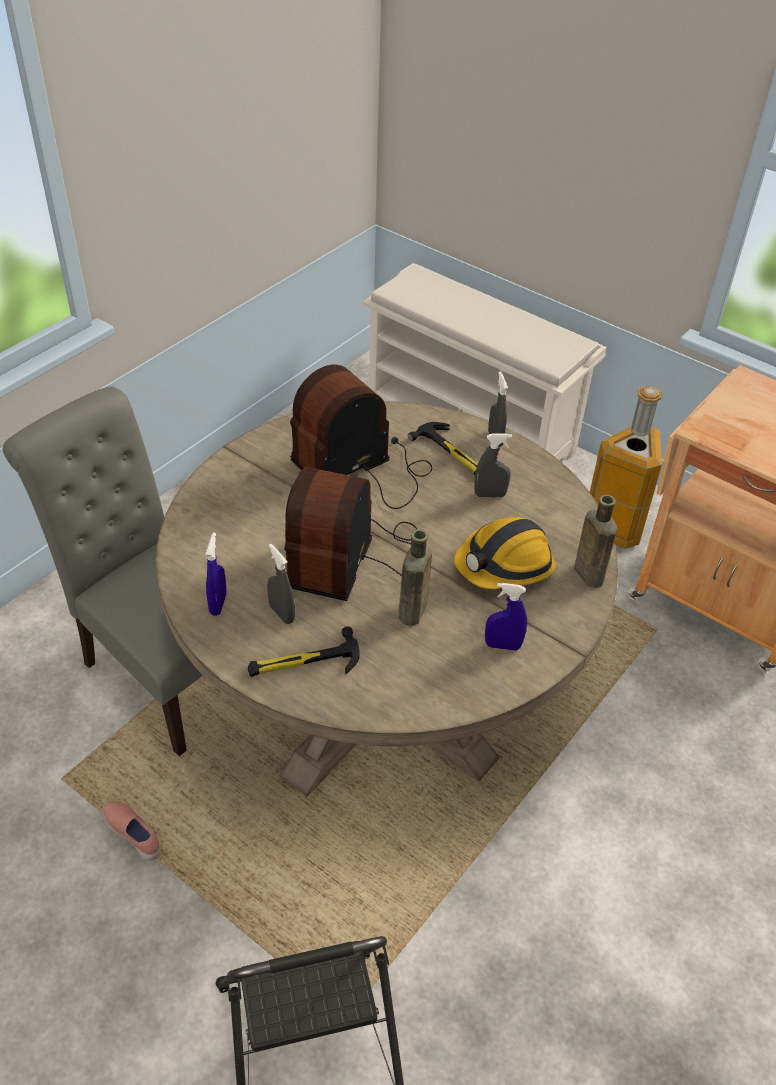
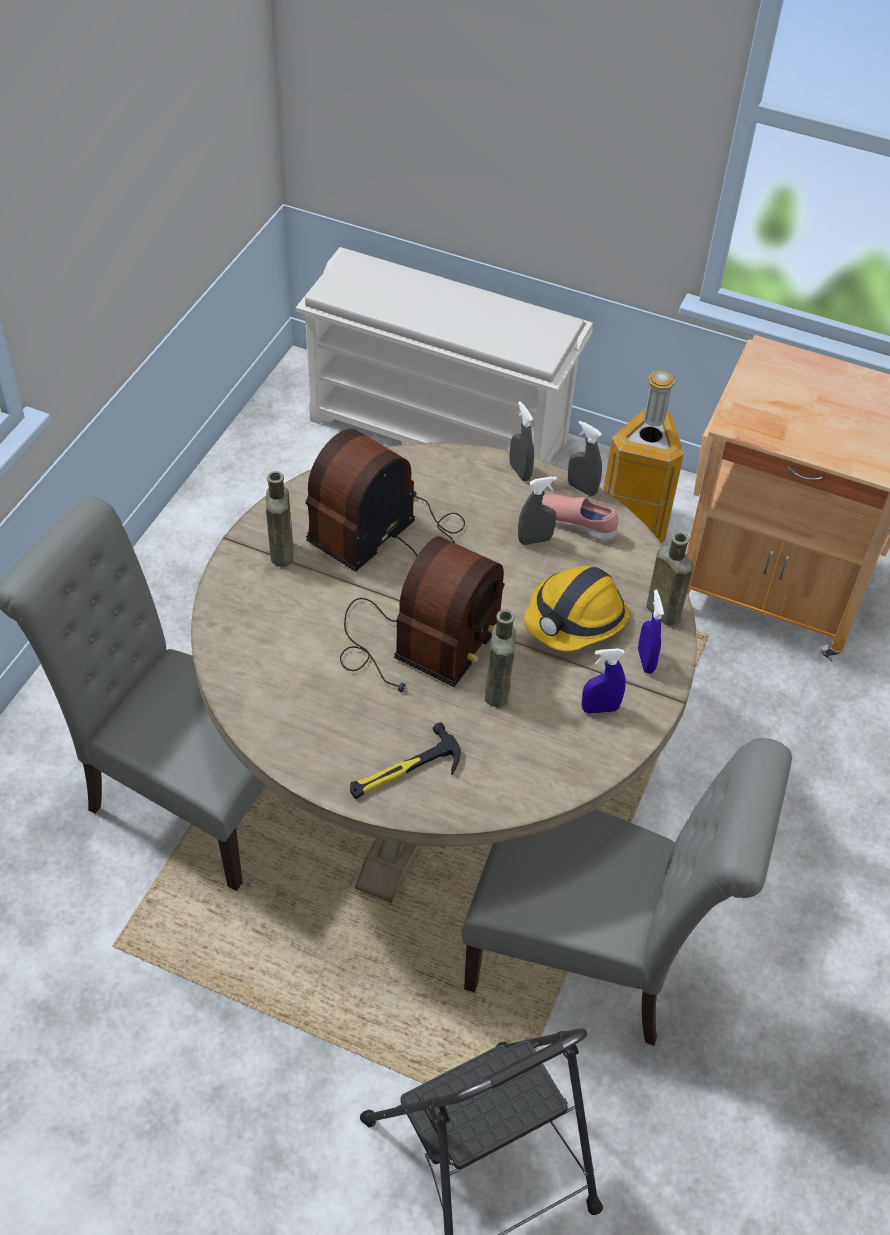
camera: 15 degrees left, 5 degrees up
(134, 834) = (217, 987): pink shoe -> pink shoe (575, 523)
(218, 604) = (290, 726): blue spray bottle -> blue spray bottle (646, 661)
(267, 464) = (281, 550): none -> brown bottle
(282, 614) = (362, 722): grey spray bottle -> grey spray bottle (582, 488)
(356, 558) = (418, 643): radio -> radio turned 150 degrees counterclockwise
(452, 453) = (479, 498): hammer -> none
(469, 893) = (591, 963): none -> grey chair

